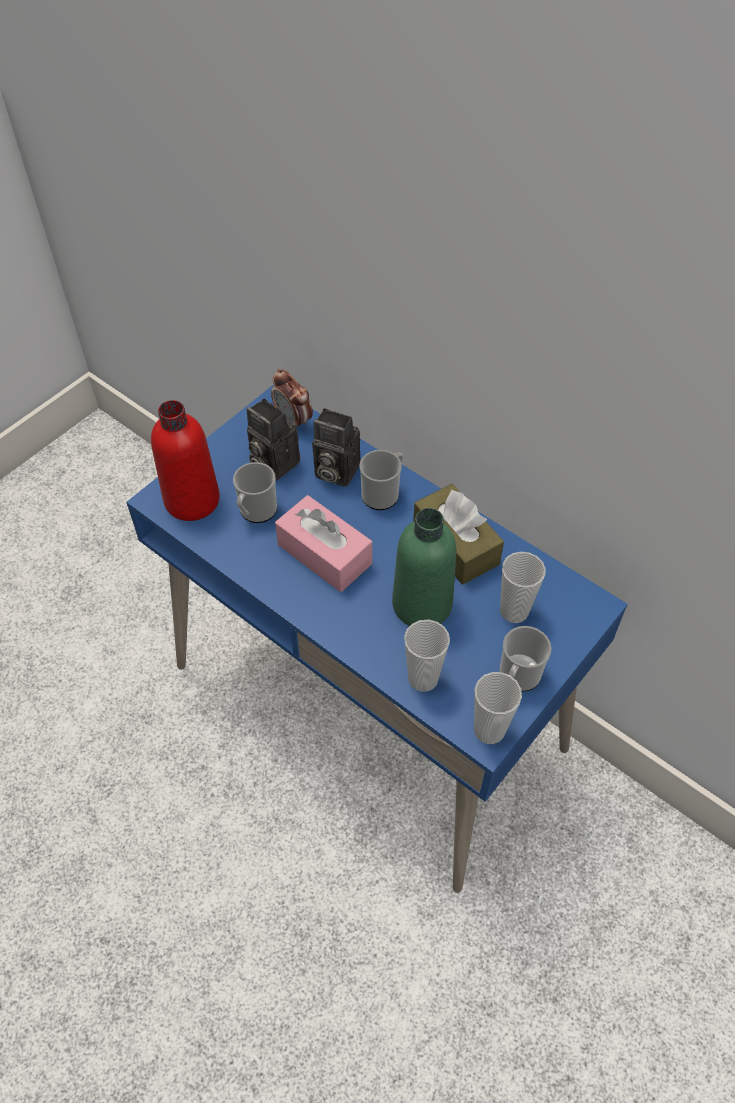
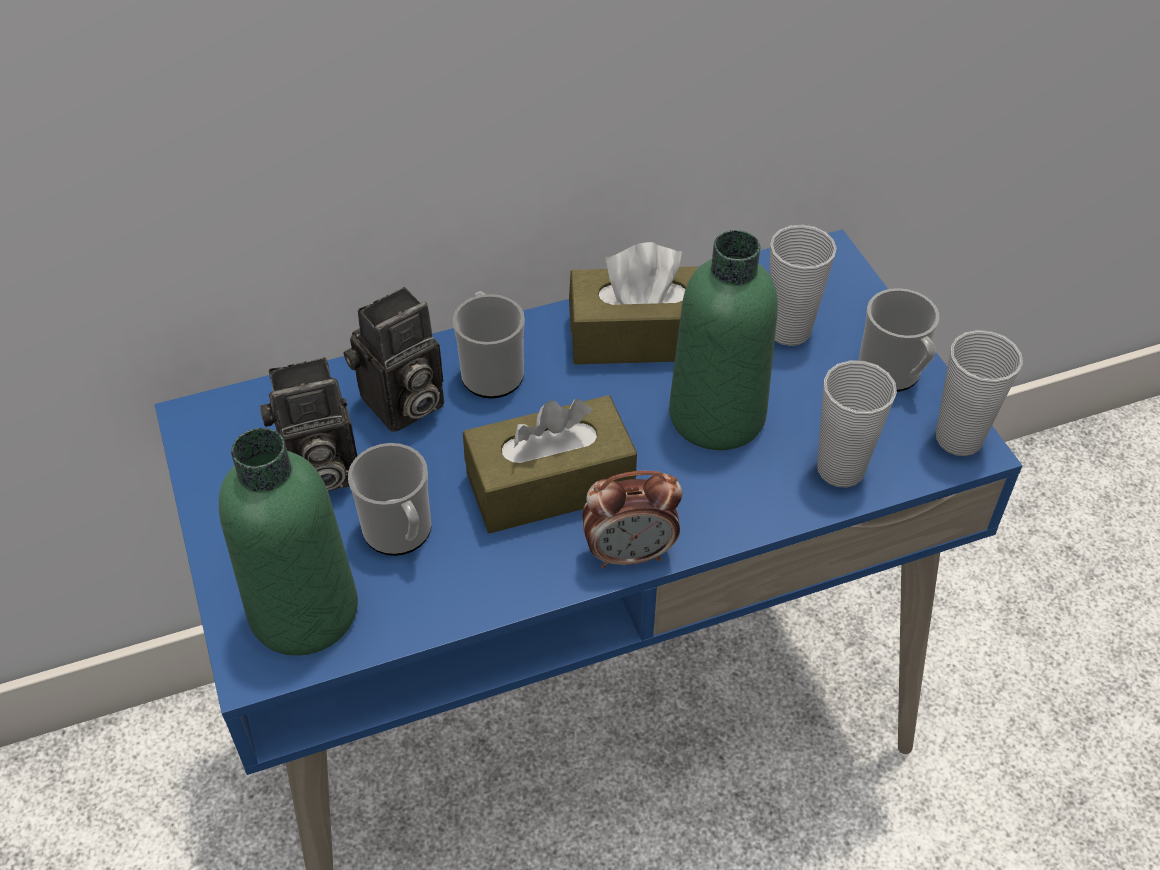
camera: 60 degrees left, 5 degrees down
(192, 500) = (304, 611): red bottle -> green bottle
(293, 421) = (257, 410): alarm clock -> alarm clock (630, 554)
(324, 554) = (550, 484): pink tissue box -> brown tissue box

